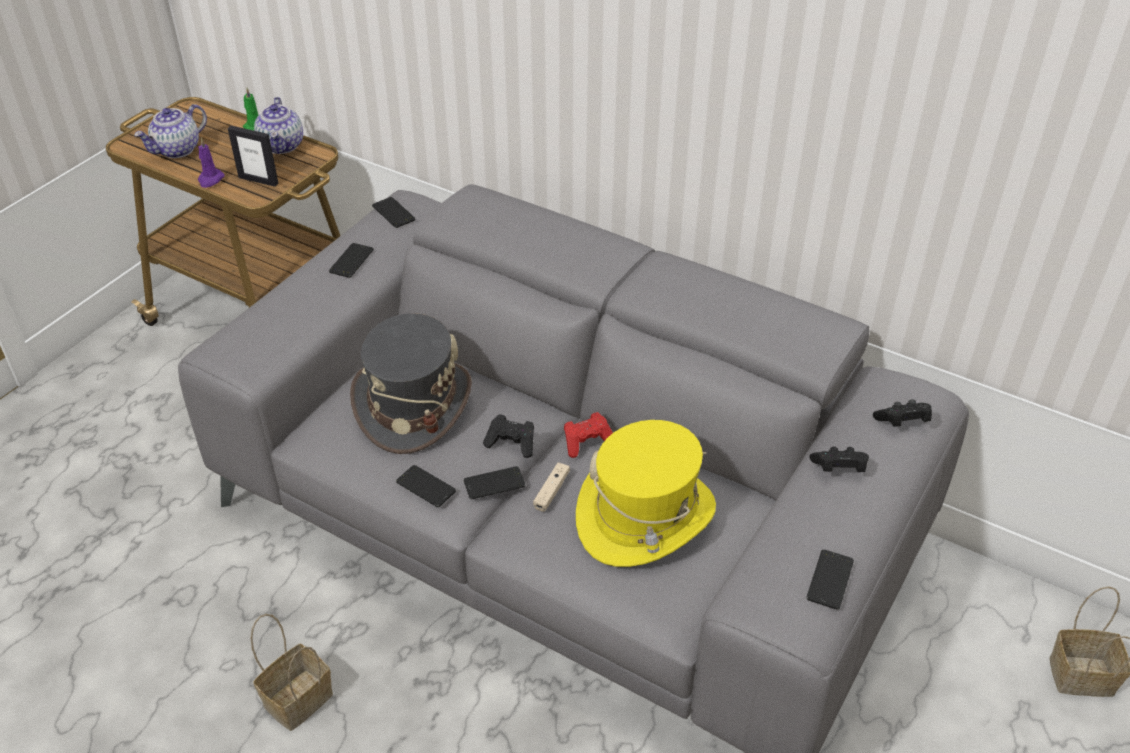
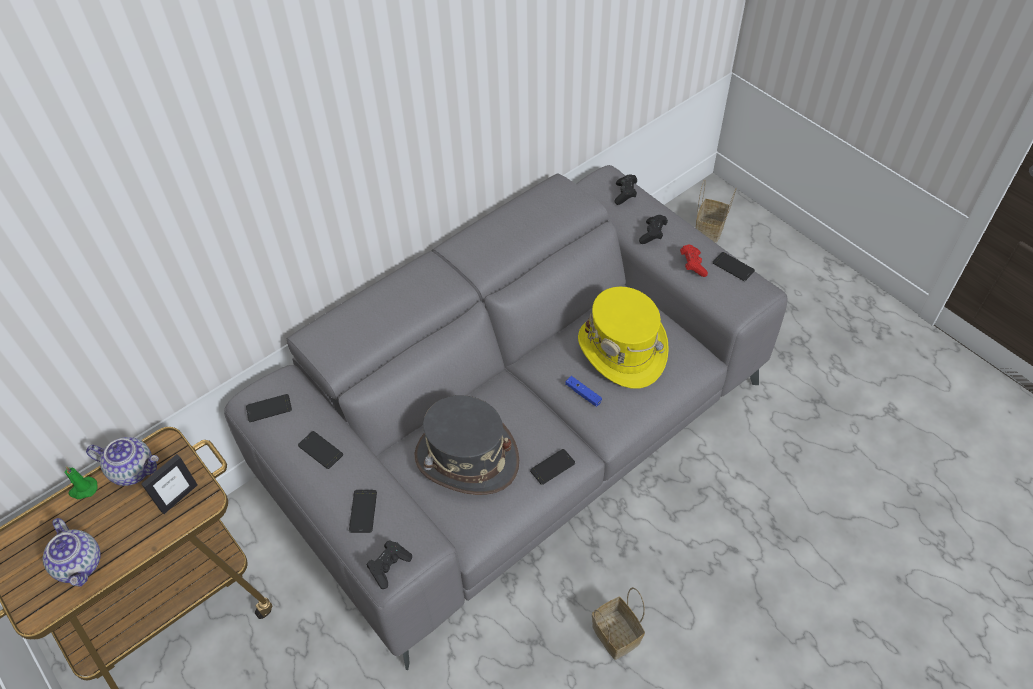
camera: 70 degrees left, 10 degrees up
(210, 179) = (155, 538): purple candle -> none
(494, 483) = (564, 425): phone -> phone (363, 511)
(512, 443) = (530, 406): black game controller -> black game controller (389, 566)
(551, 491) = (583, 394): beige game controller -> blue game controller
(587, 442) = (544, 363): red game controller -> red game controller (692, 265)

